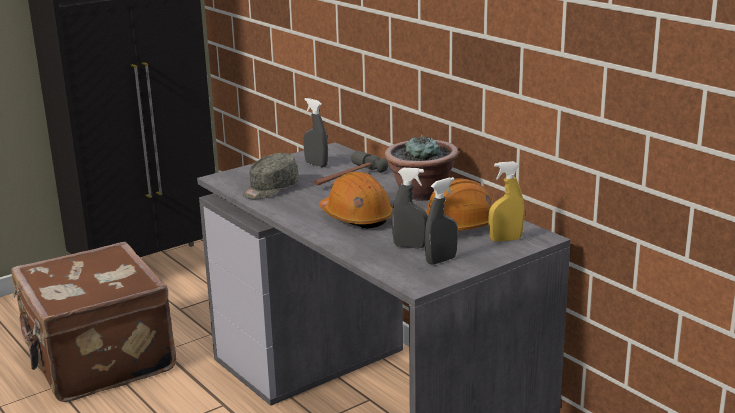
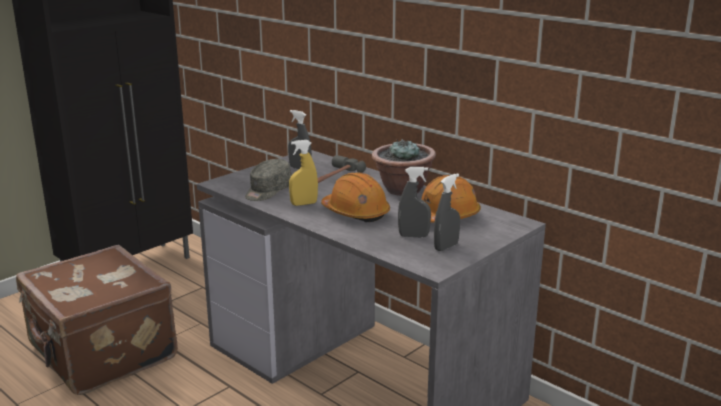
camera: 10 degrees left, 0 degrees up
(505, 239) = (492, 226): yellow spray bottle -> yellow spray bottle (304, 204)

